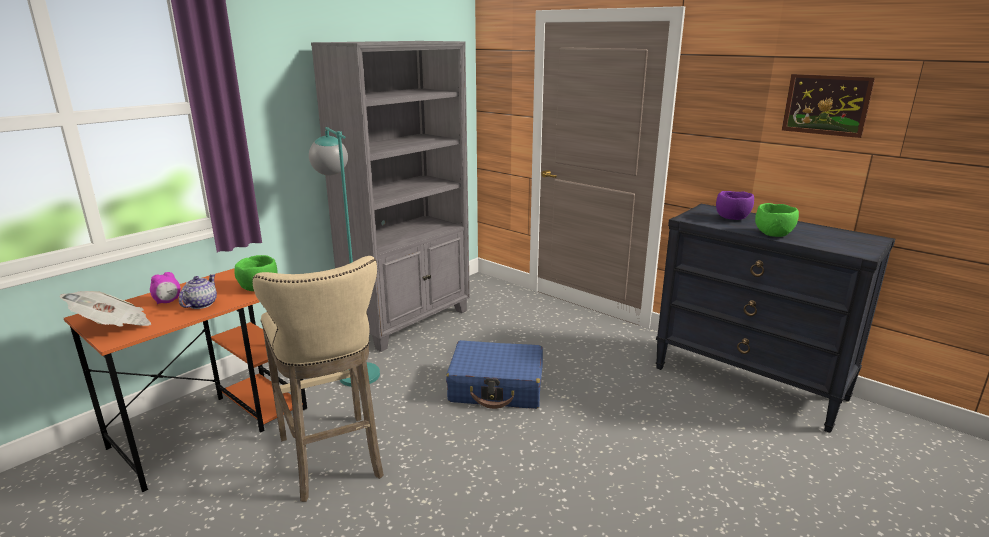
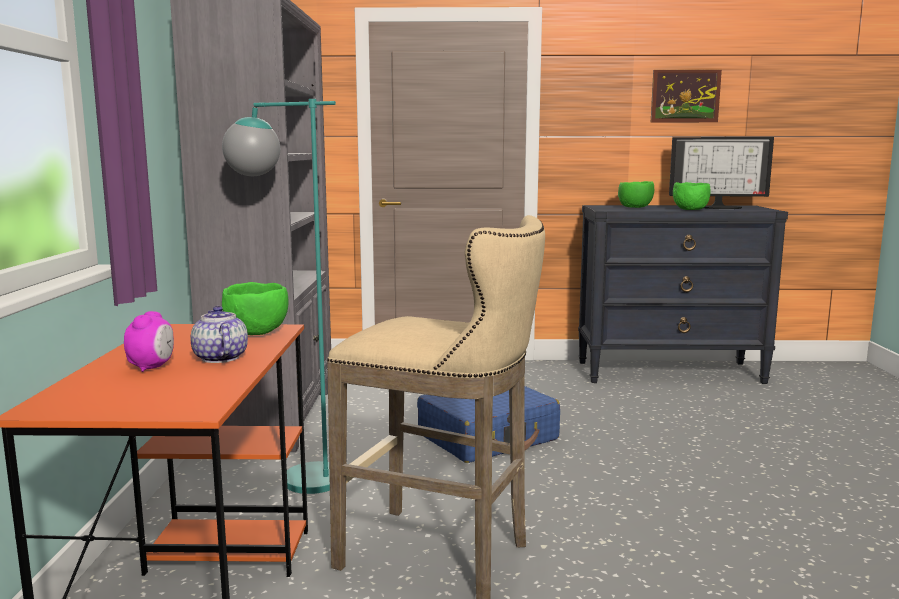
camera: 40 degrees left, 10 degrees down
(113, 326) = (142, 401): newspaper -> none
(732, 219) = (636, 207): purple bowl -> green bowl
(827, 236) = (721, 207): none -> monitor

